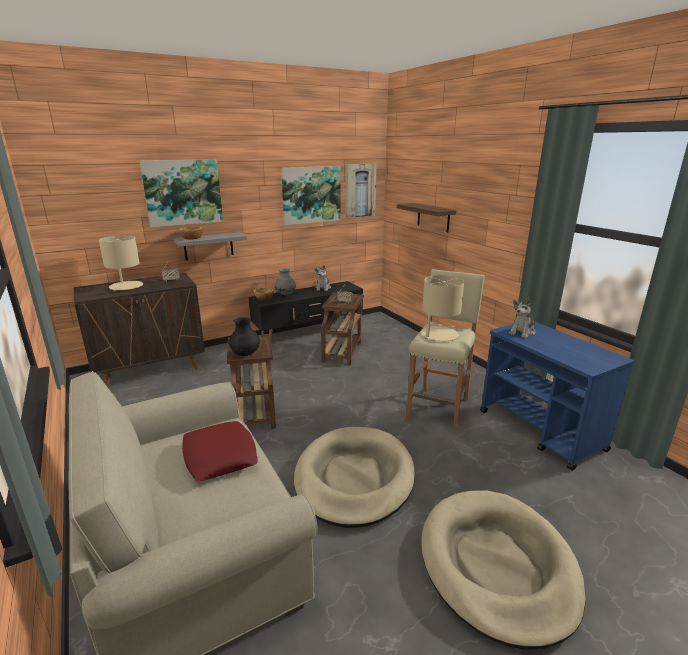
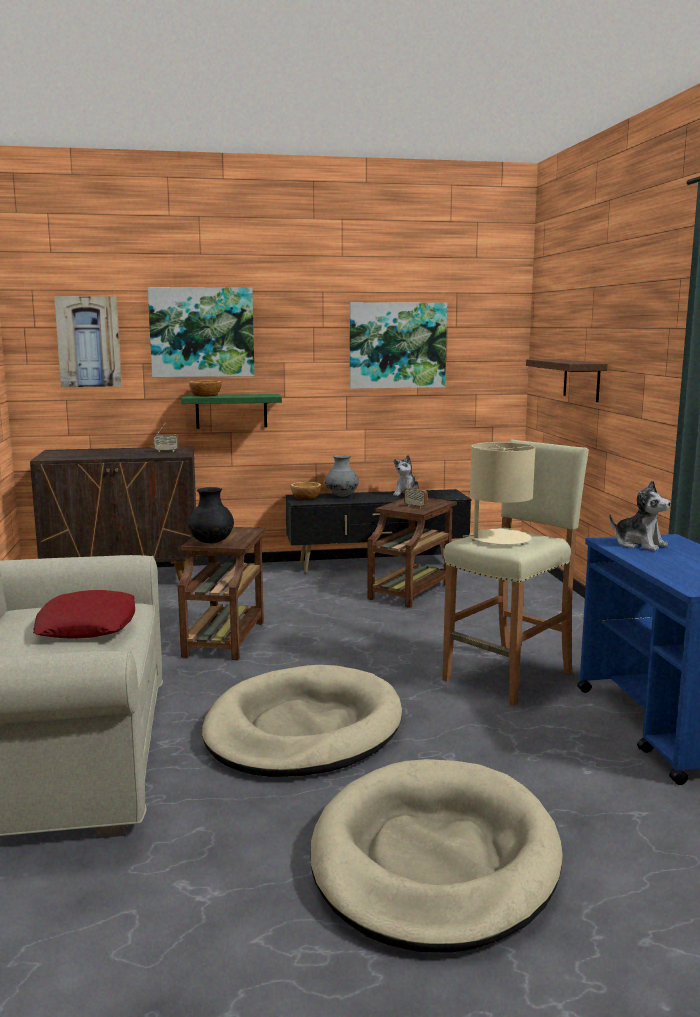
camera: 20 degrees right, 10 degrees down
(126, 286) = (104, 452): beige table lamp -> none
(208, 246) = (231, 411): grey shelf -> green shelf
(360, 190) = (483, 342): picture -> picture (89, 342)
(522, 332) = (639, 544): plush toy -> plush toy turned 105 degrees counterclockwise

